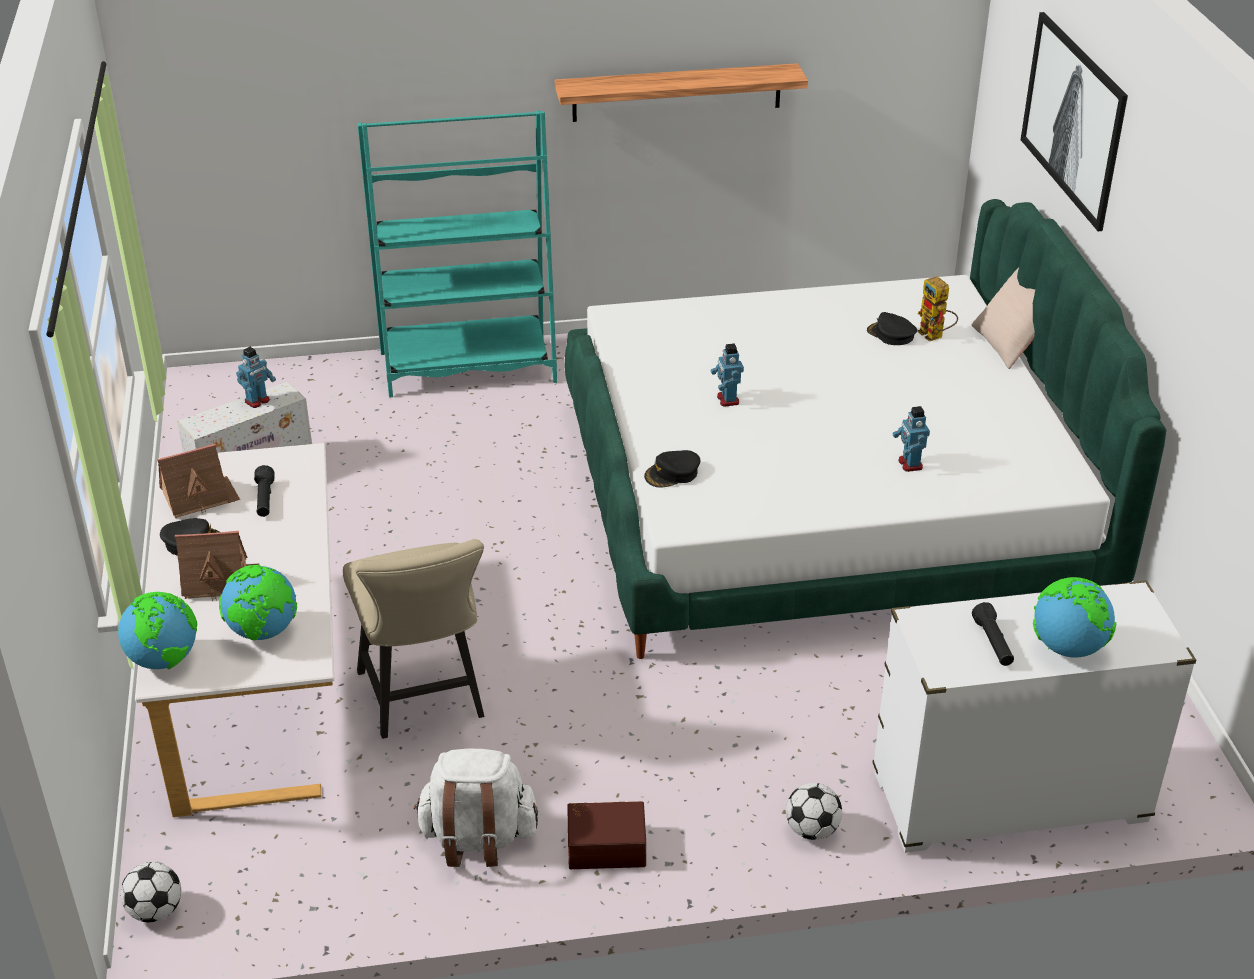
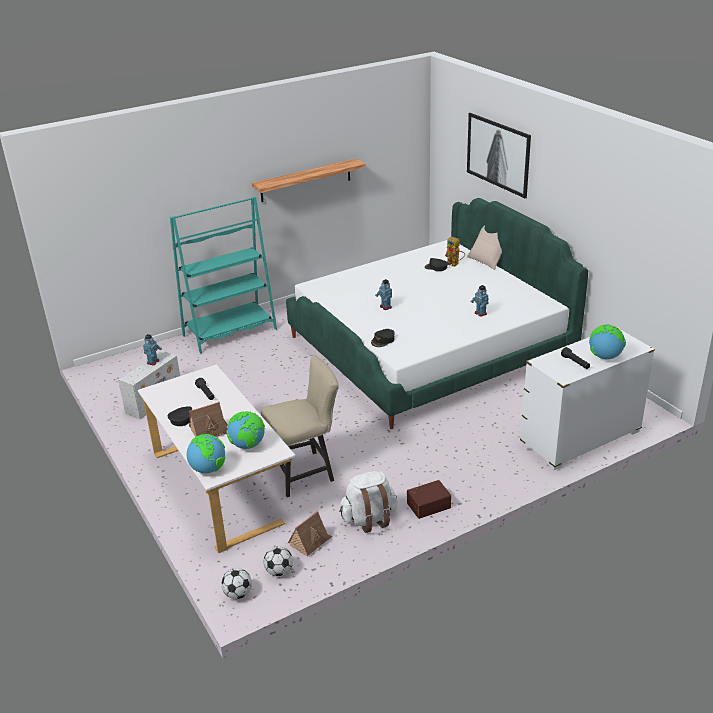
camera: 20 degrees left, 5 degrees down
(199, 497) = (172, 400): toy house -> toy house (310, 541)
(425, 700) = (306, 471): beige chair -> beige chair turned 75 degrees counterclockwise
(812, 830) = (510, 473): football -> football (279, 571)

